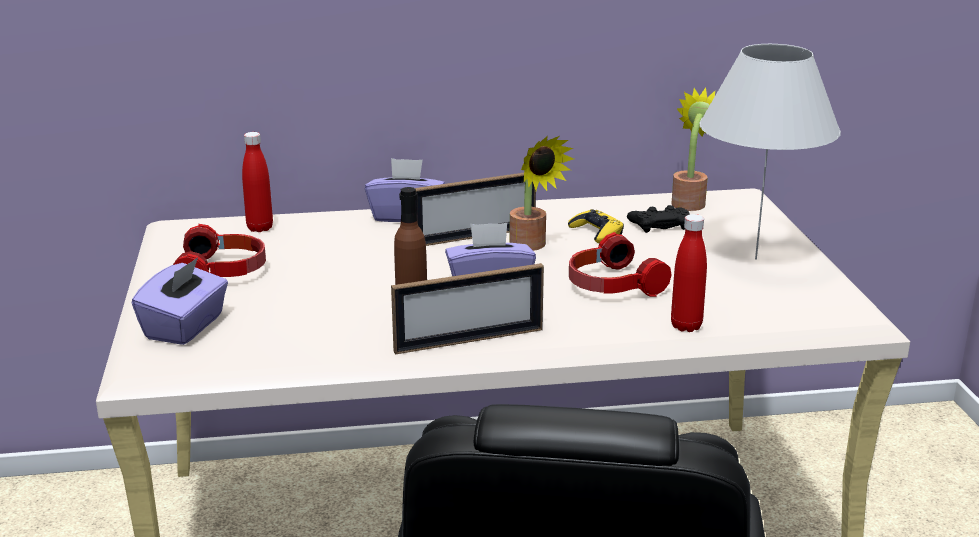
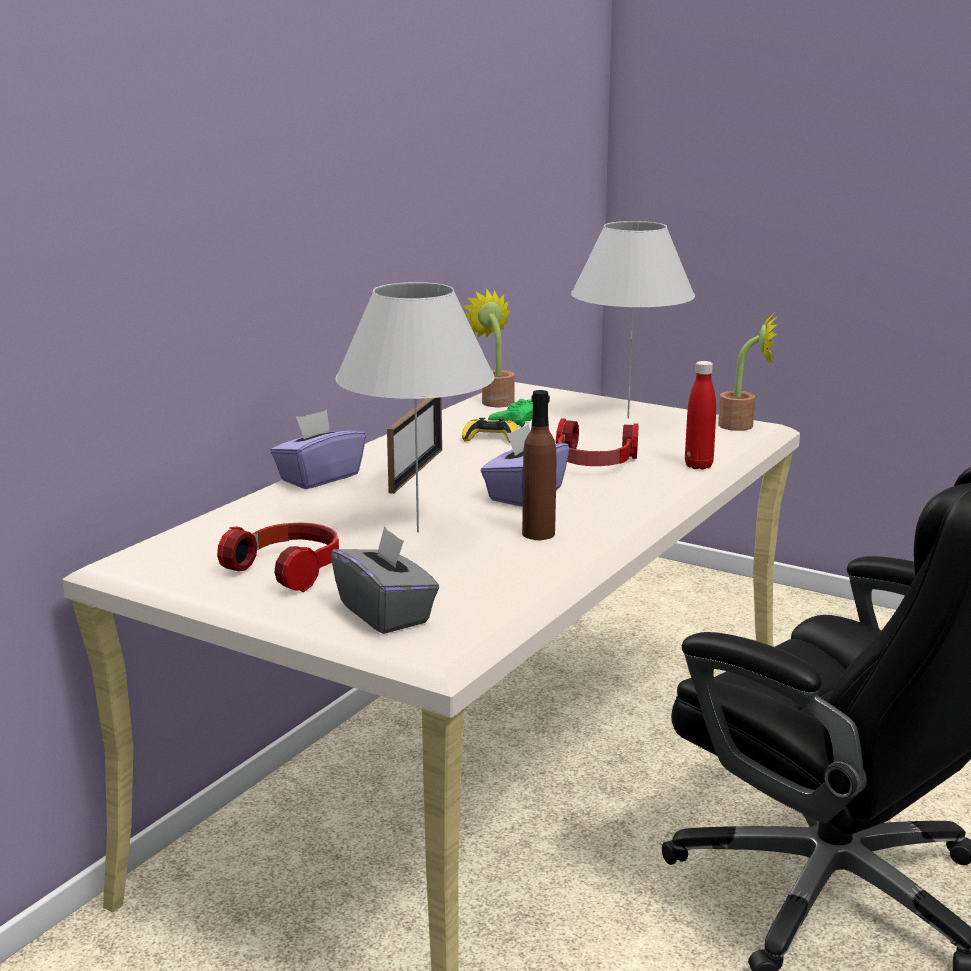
camera: 50 degrees left, 5 degrees down
(185, 327) = (386, 613): purple tissue box -> grey tissue box
(260, 228) = (216, 531): red bottle -> none
(352, 281) = (417, 531): none -> white table lamp
(469, 340) = (608, 527): picture frame -> none
(532, 246) = (474, 461): potted plant -> potted plant (743, 426)
(659, 224) = (516, 420): black game controller -> green game controller

